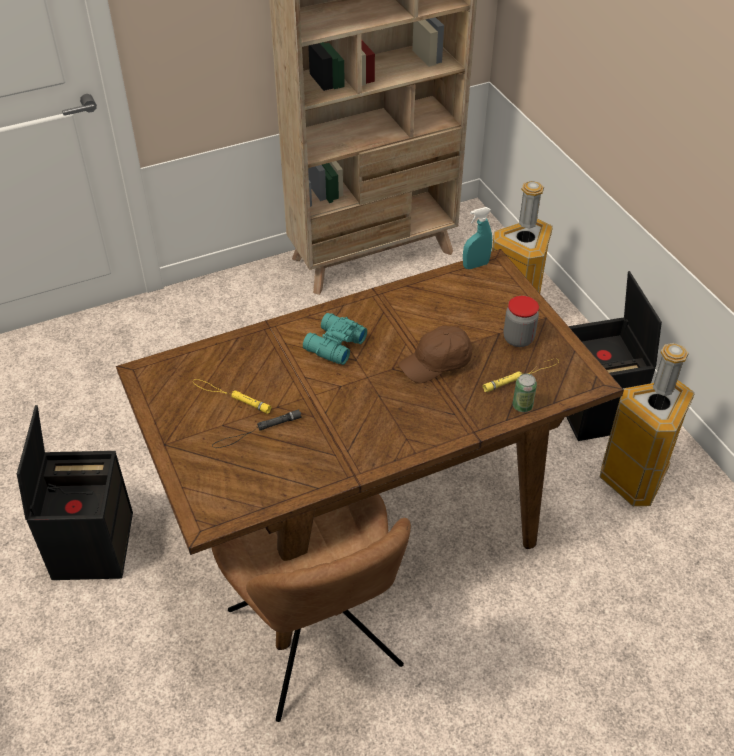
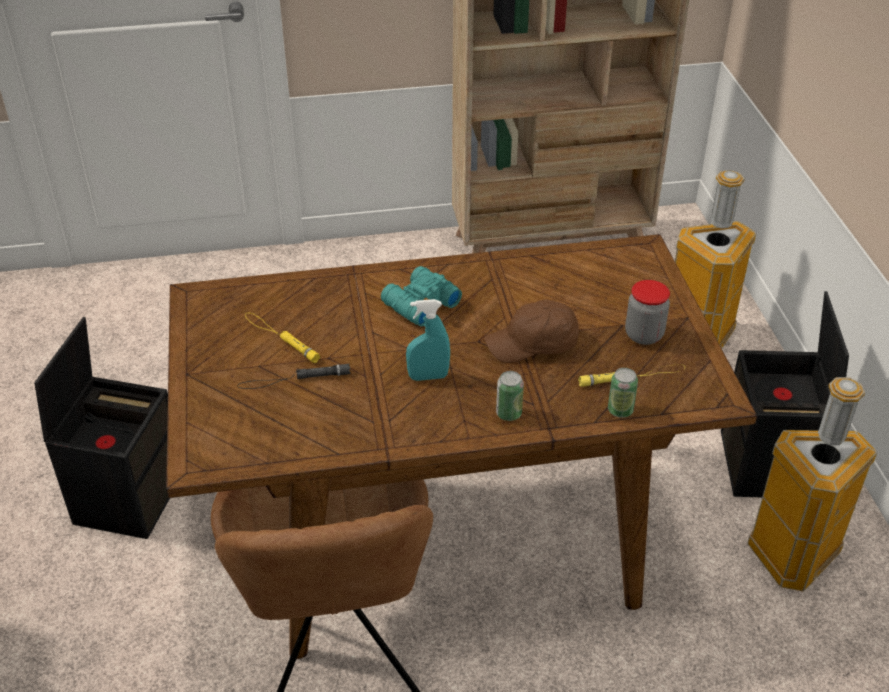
camera: 15 degrees right, 5 degrees down
(439, 426) = (508, 413): none -> can
(475, 265) = (622, 247): turquoise spray bottle -> turquoise spray bottle (428, 376)

